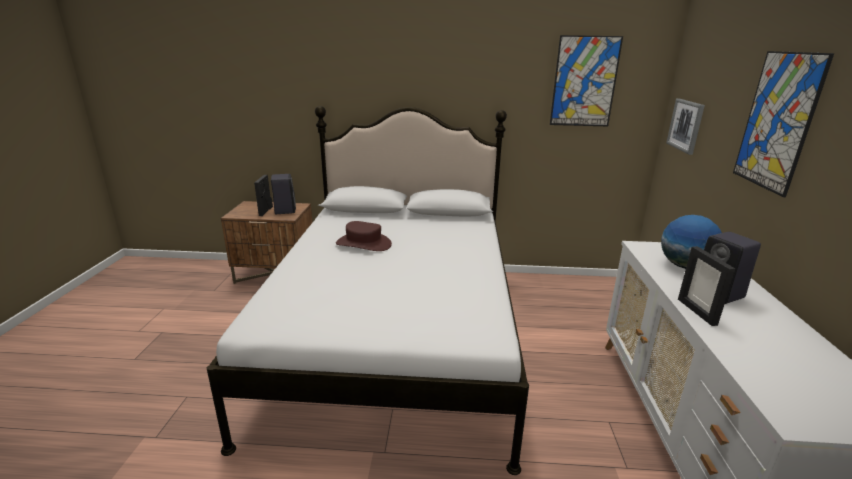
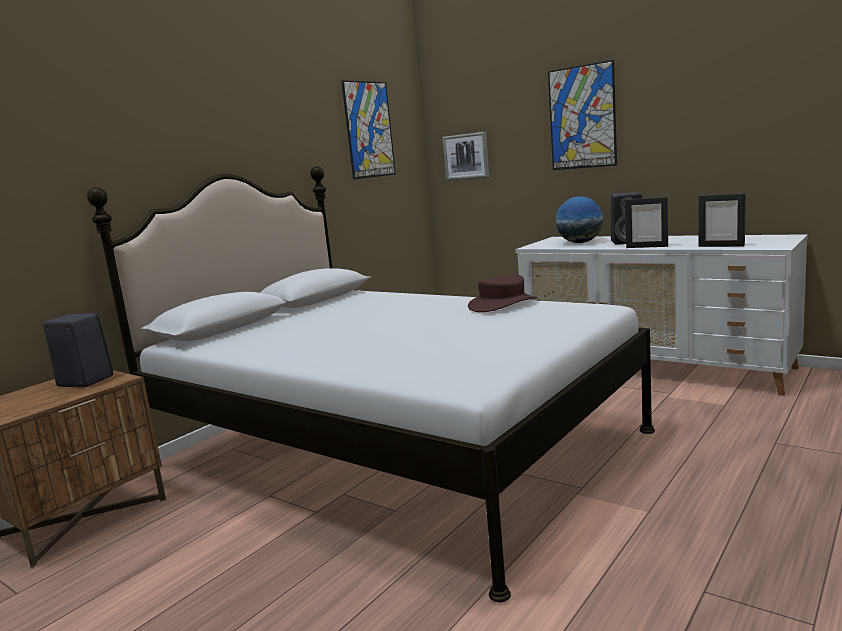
camera: 55 degrees left, 10 degrees down
(266, 211) = (53, 393): picture frame -> picture frame (721, 246)
(364, 243) = (333, 332): brown hat -> brown hat (502, 304)

